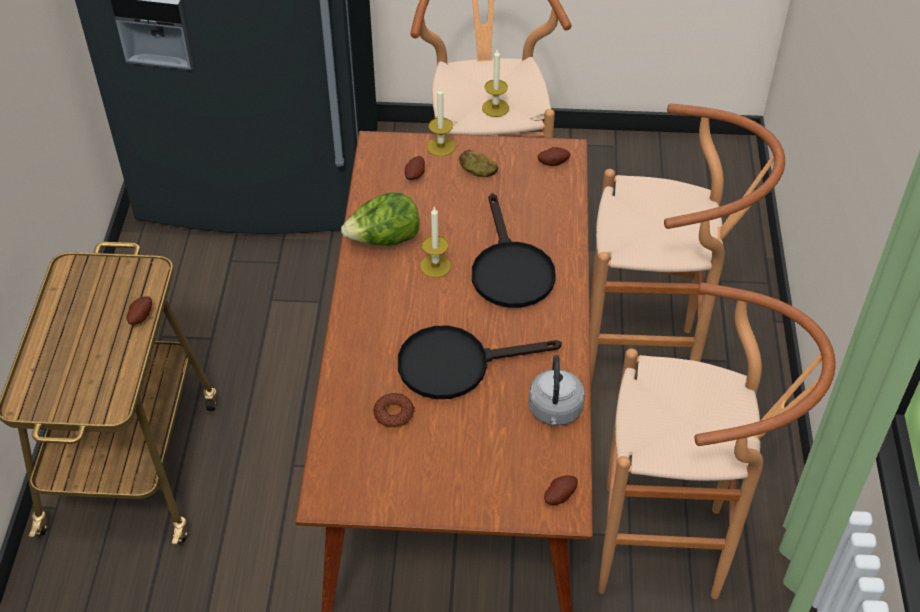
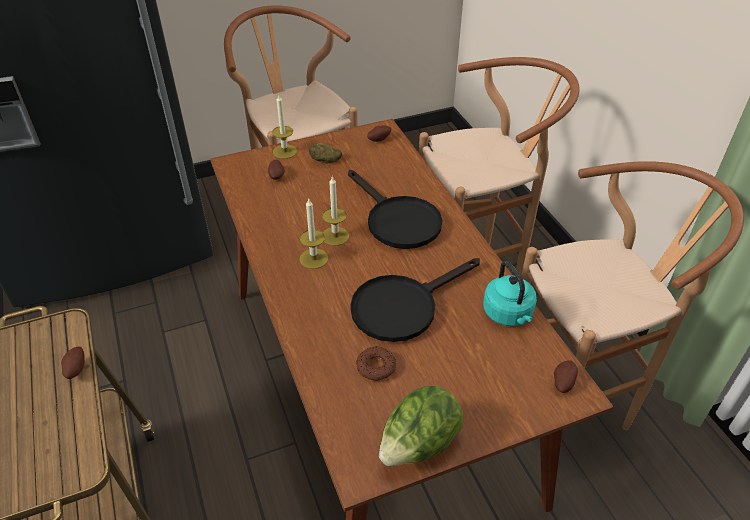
camera: 25 degrees left, 5 degrees down
(384, 240) = (280, 230): lettuce -> lettuce (419, 445)
(495, 108) = (308, 118): candle -> candle (314, 258)
(555, 411) = (508, 314): grey kettle -> turquoise kettle

